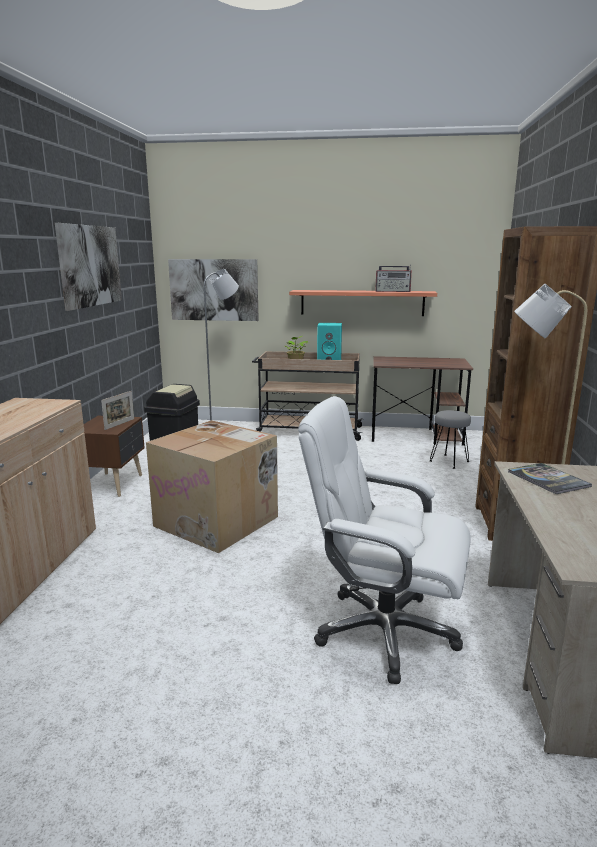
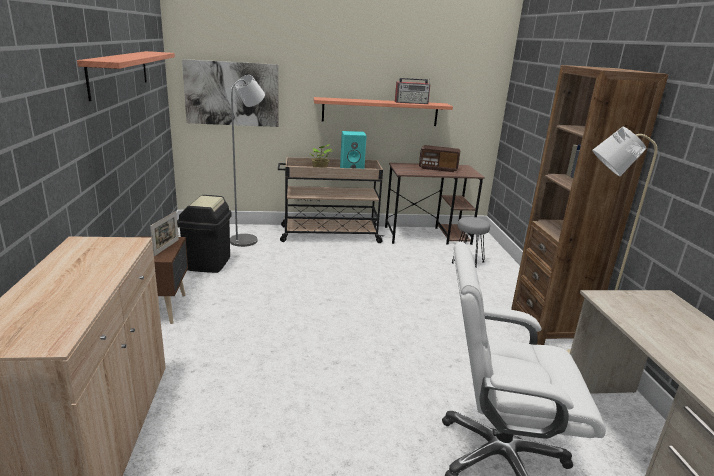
camera: 15 degrees left, 5 degrees up
(90, 266) = (119, 72): picture -> shelf
(218, 521) = (290, 346): cardboard box -> none
(424, 361) = (438, 168): none -> radio
(548, 479) = (637, 309): book -> none

